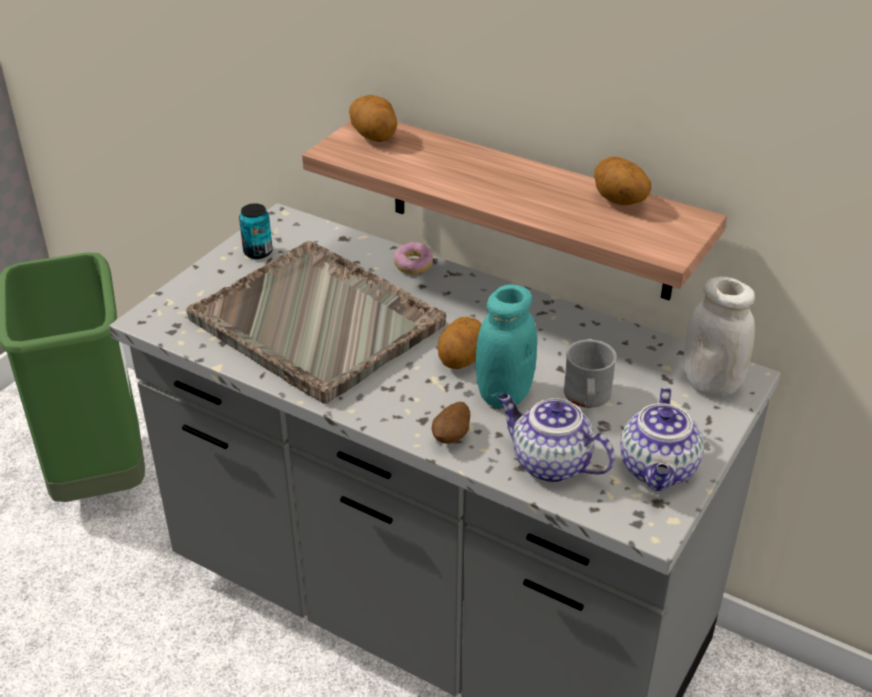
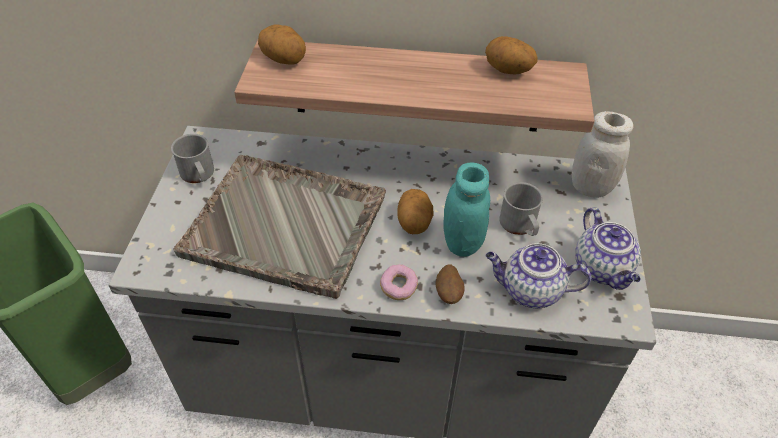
camera: 25 degrees left, 10 degrees up
(258, 252) = (199, 175): can -> grey mug
(413, 266) = (329, 152): donut -> donut (398, 287)

